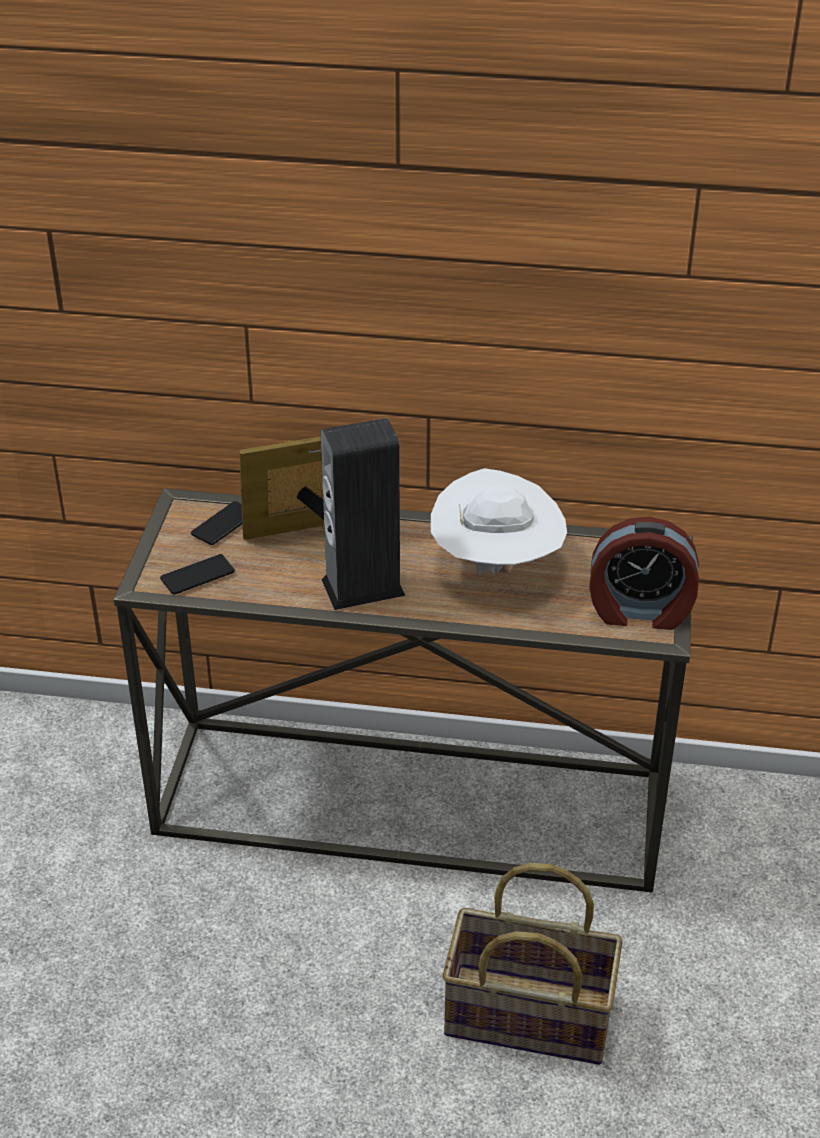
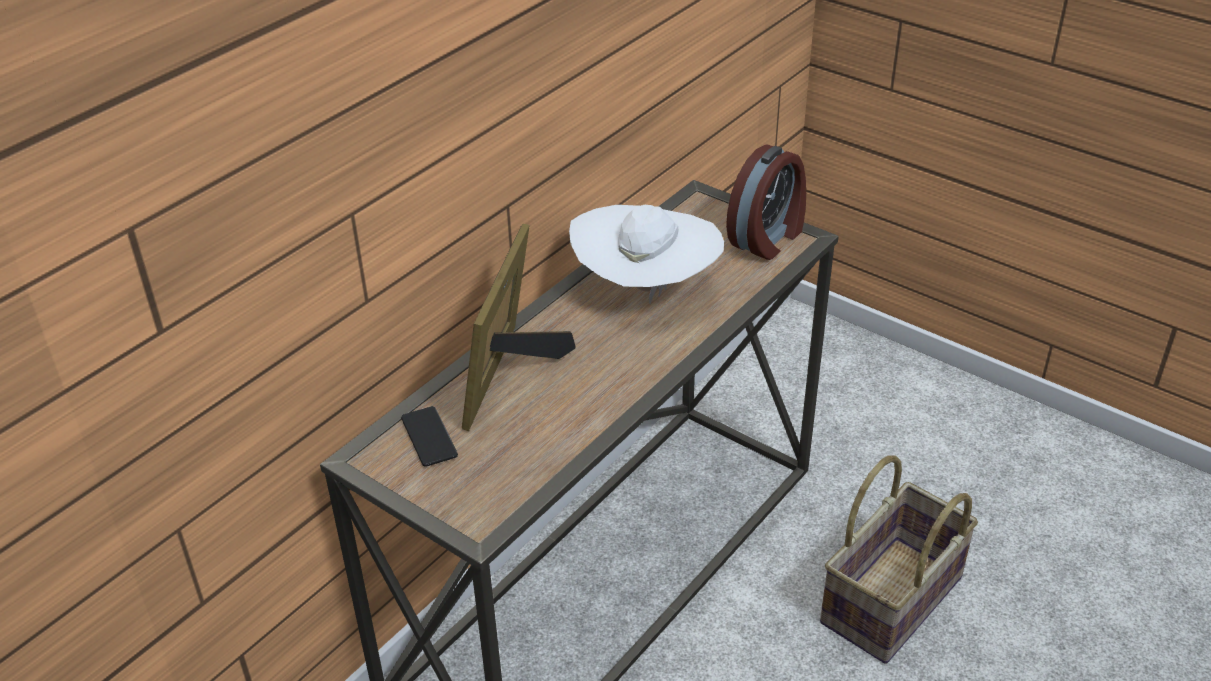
camera: 60 degrees left, 0 degrees up
(197, 575) = (498, 483): phone -> none
(363, 587) = (612, 376): speaker -> none

